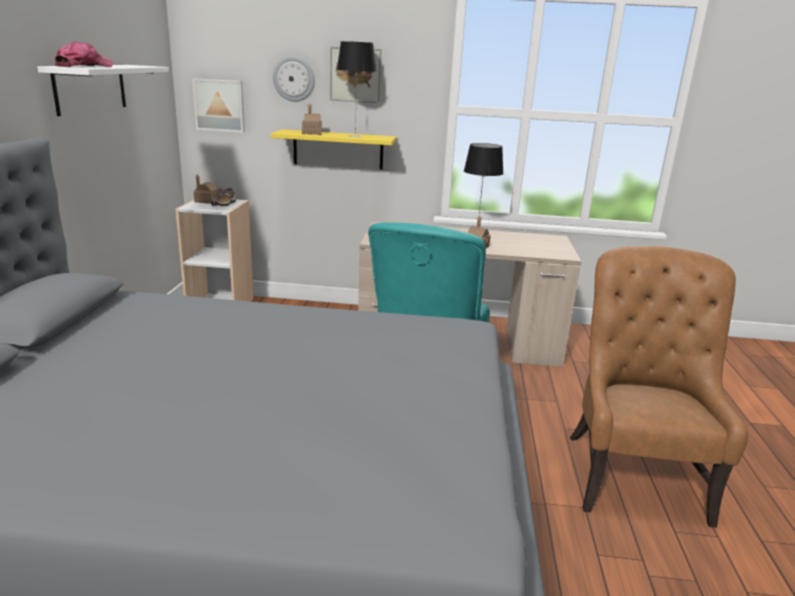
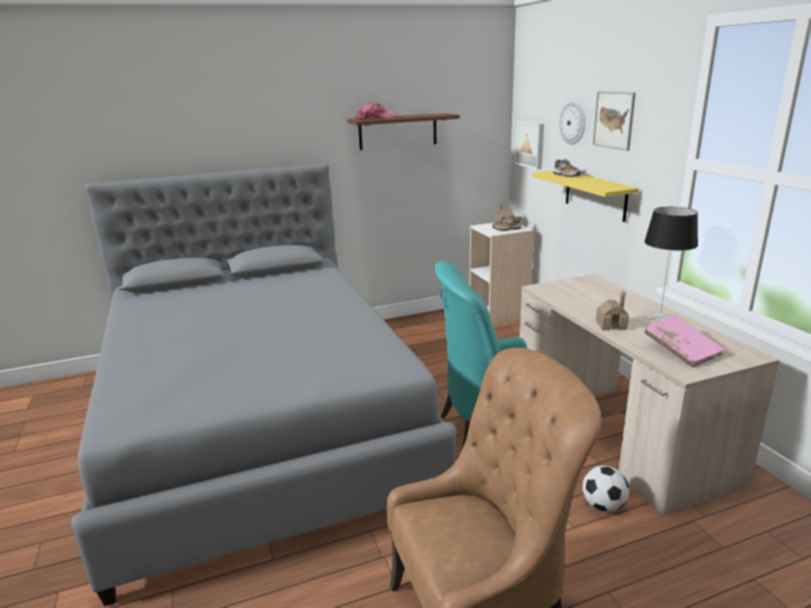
camera: 65 degrees right, 0 degrees up
(90, 88) = (398, 131): white shelf -> brown shelf
(311, 133) = (566, 176): toy house -> shoe
(355, 136) = (591, 183): table lamp -> none
(535, 247) = (681, 350): none -> pink book
(541, 381) = (603, 506): none -> football

